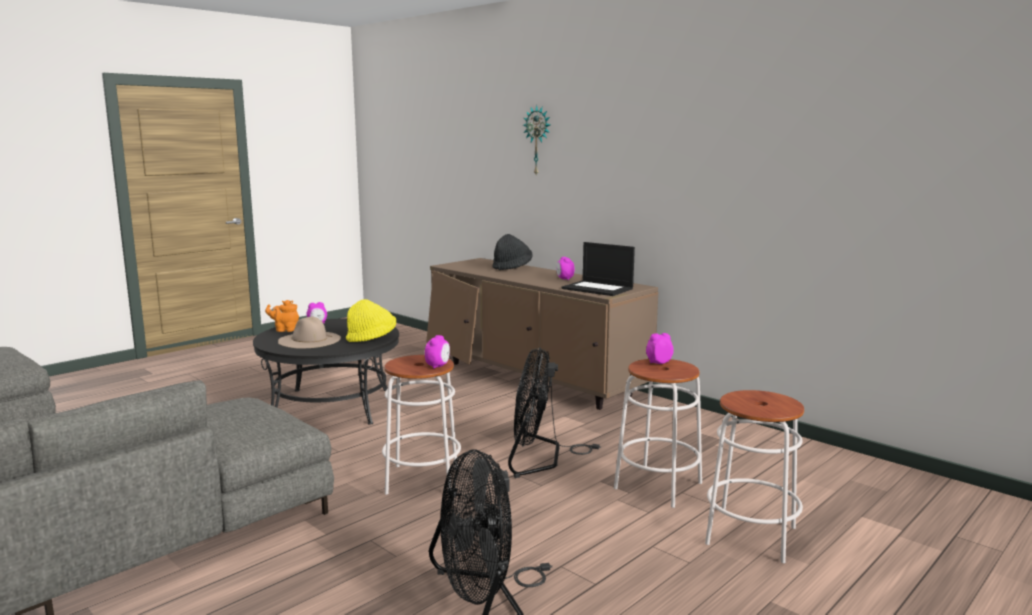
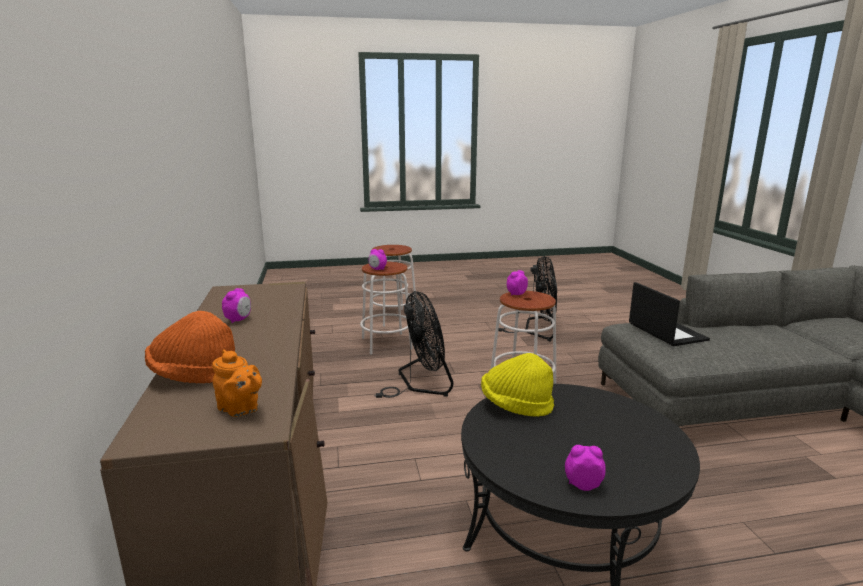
camera: 145 degrees left, 5 degrees up
(284, 330) = (646, 481): orange teapot -> orange teapot (240, 409)
(309, 340) = (605, 429): beige hat -> none
(512, 267) = (195, 375): black hat -> orange hat
(538, 140) = (96, 119): wall clock -> none
(542, 454) = (417, 381): black fan -> black fan turned 60 degrees counterclockwise
(598, 289) = (267, 295): laptop -> laptop (665, 331)

